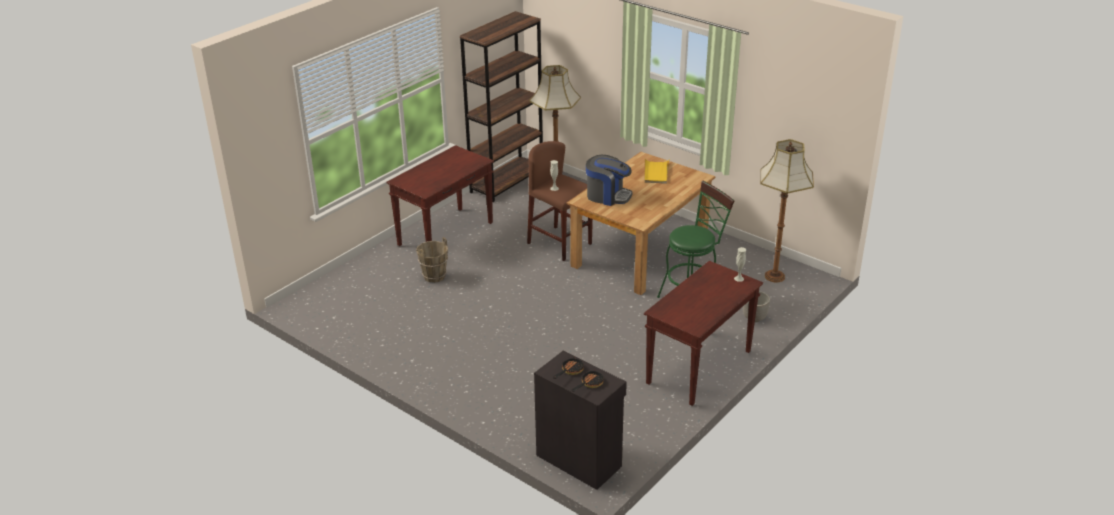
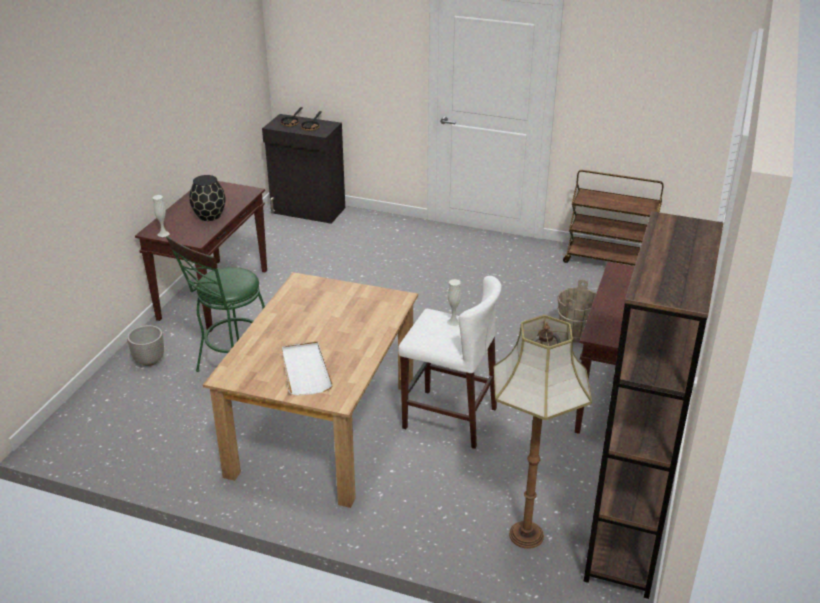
camera: 160 degrees right, 0 degrees up
(341, 330) = (609, 261): none -> brown cart
(559, 243) = (449, 418): brown stool -> white stool
(607, 196) = (364, 313): coffee machine -> none
(656, 173) = (305, 370): yellow tray -> white tray
(699, 290) = (209, 216): none -> black vase
(775, 277) = (114, 428): floor lamp -> none

